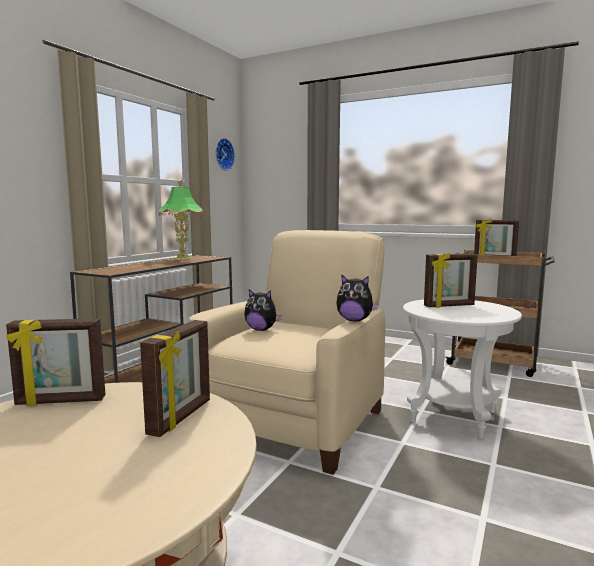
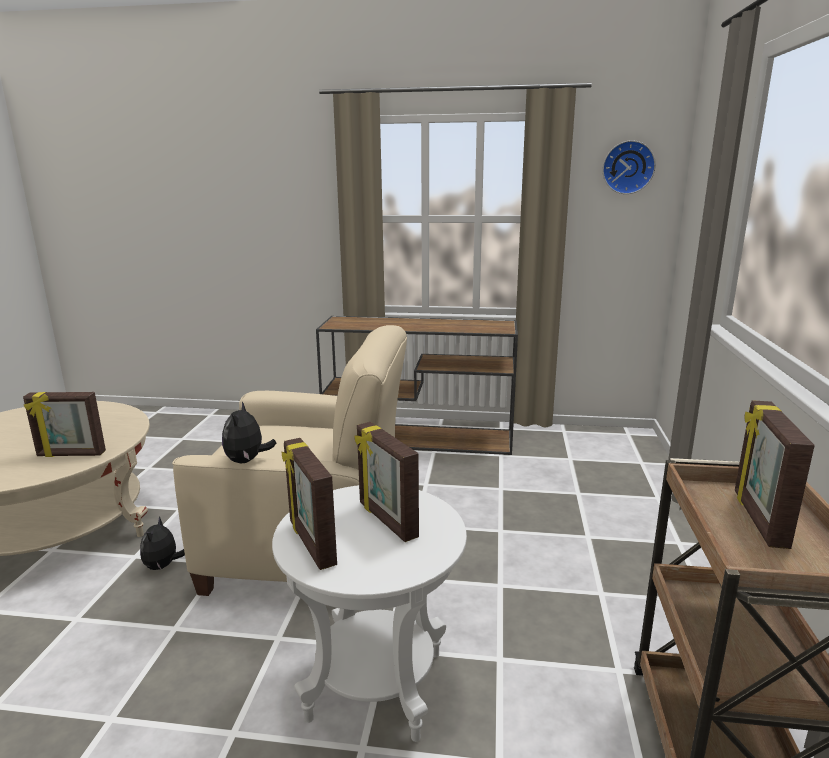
camera: 70 degrees right, 10 degrees up
(60, 401) = (110, 415): picture frame -> picture frame (311, 544)
(183, 259) = (465, 323): table lamp -> none
(261, 329) = (292, 432): plush toy -> plush toy (163, 566)

